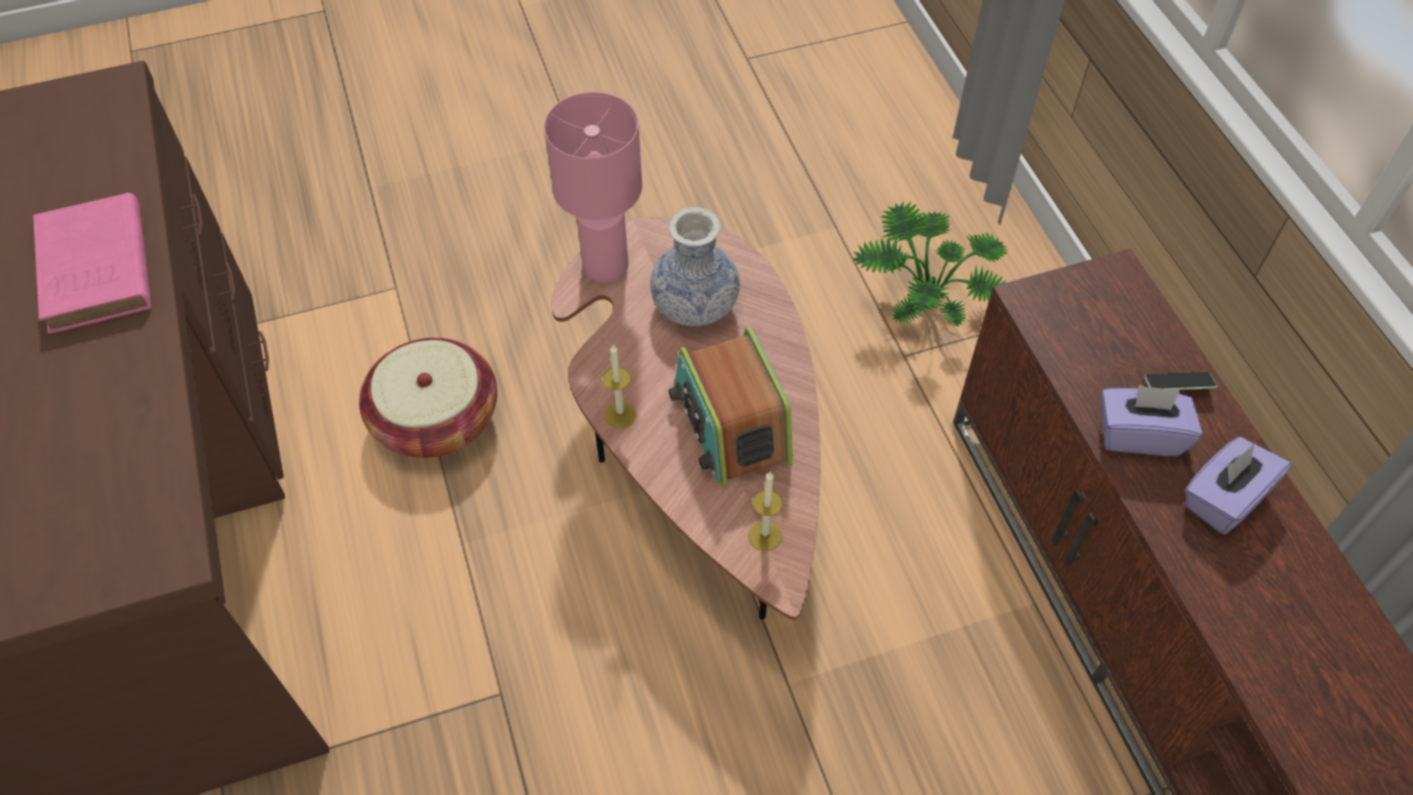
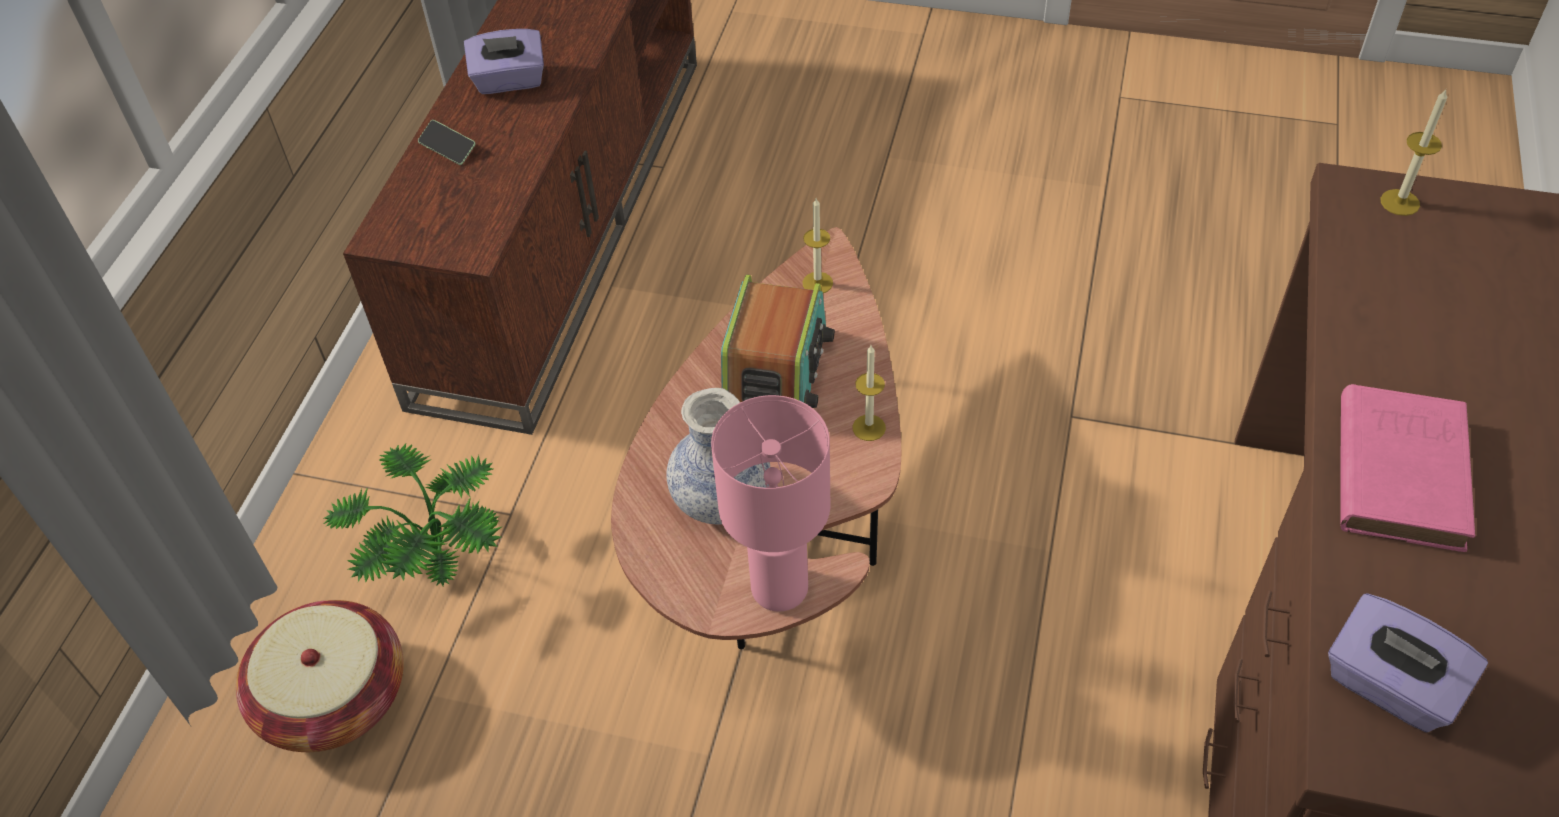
camera: 145 degrees left, 5 degrees down
(113, 560) = (1400, 202): none -> candle
(435, 419) = (1021, 695): basket -> basket (334, 698)
(1139, 434) = (514, 134): purple tissue box -> purple tissue box (1389, 686)

